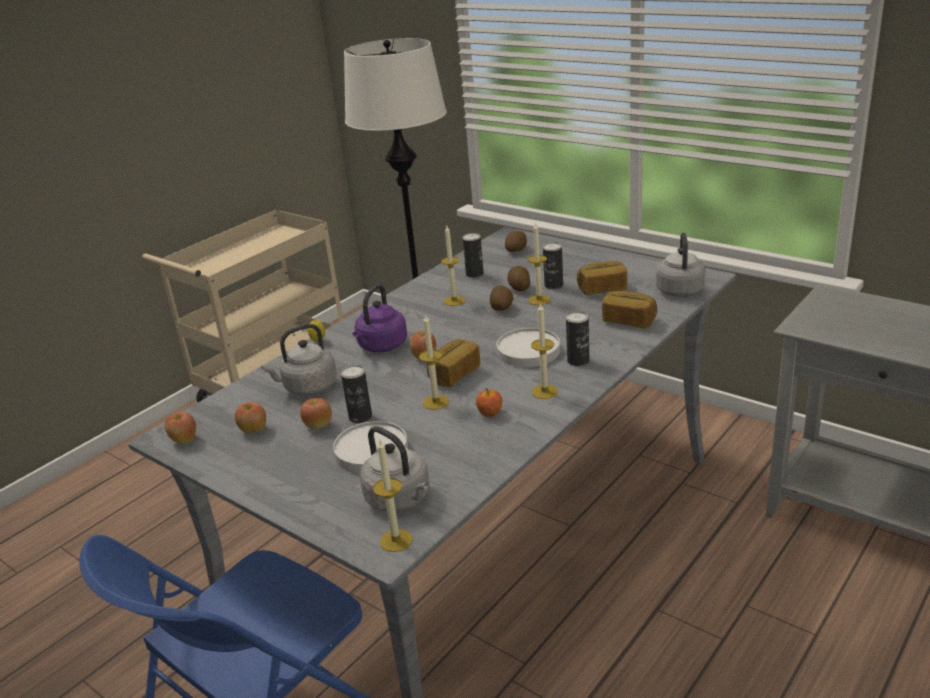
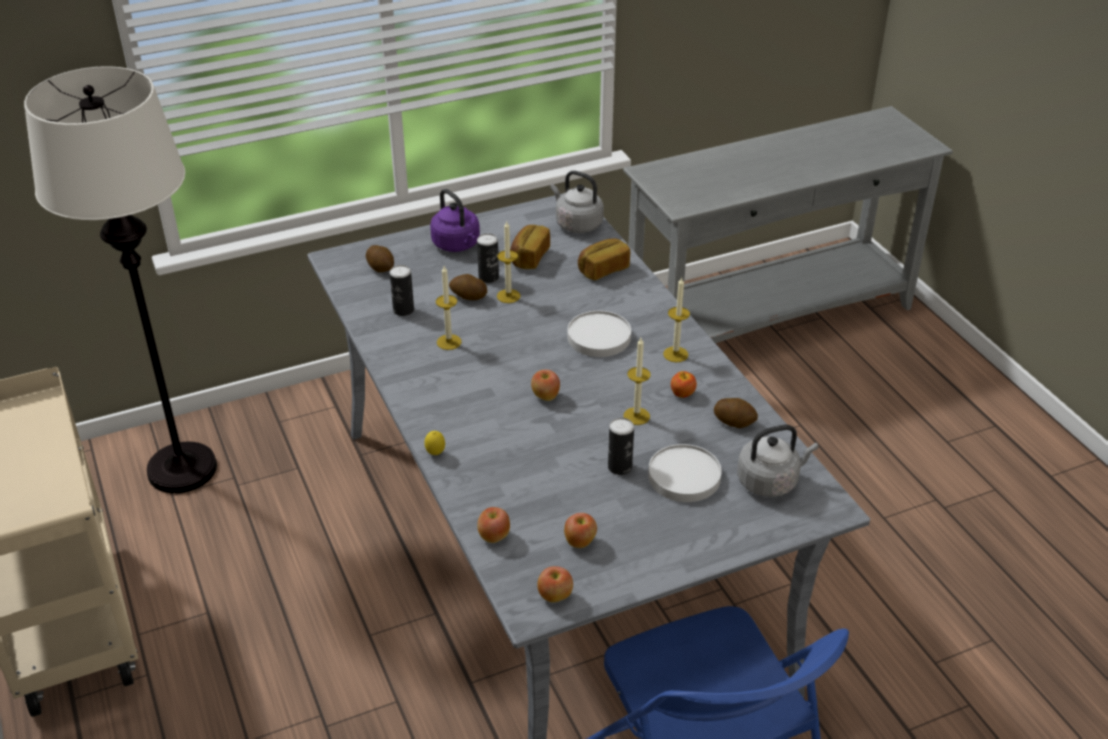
camera: 65 degrees left, 10 degrees up
(307, 388) = (530, 486): grey kettle -> none
(318, 426) = (612, 497): apple -> apple (494, 536)
(381, 346) = (495, 416): purple kettle -> purple kettle (457, 245)
(396, 540) = (823, 499): candle -> none
(453, 374) = (598, 391): bread -> none
(502, 308) = (499, 321): potato -> potato (734, 422)
(578, 361) = (643, 319): can -> none

